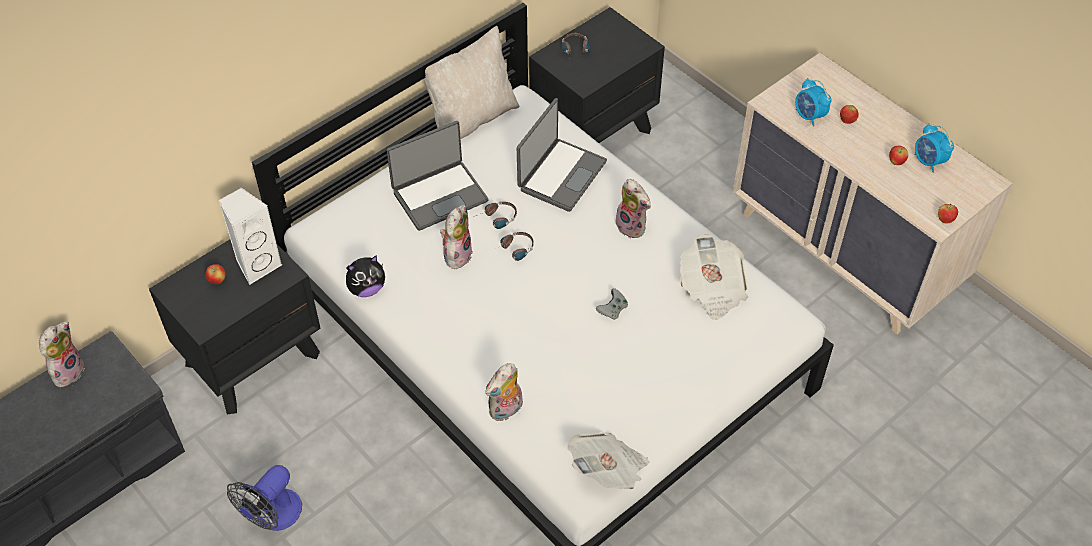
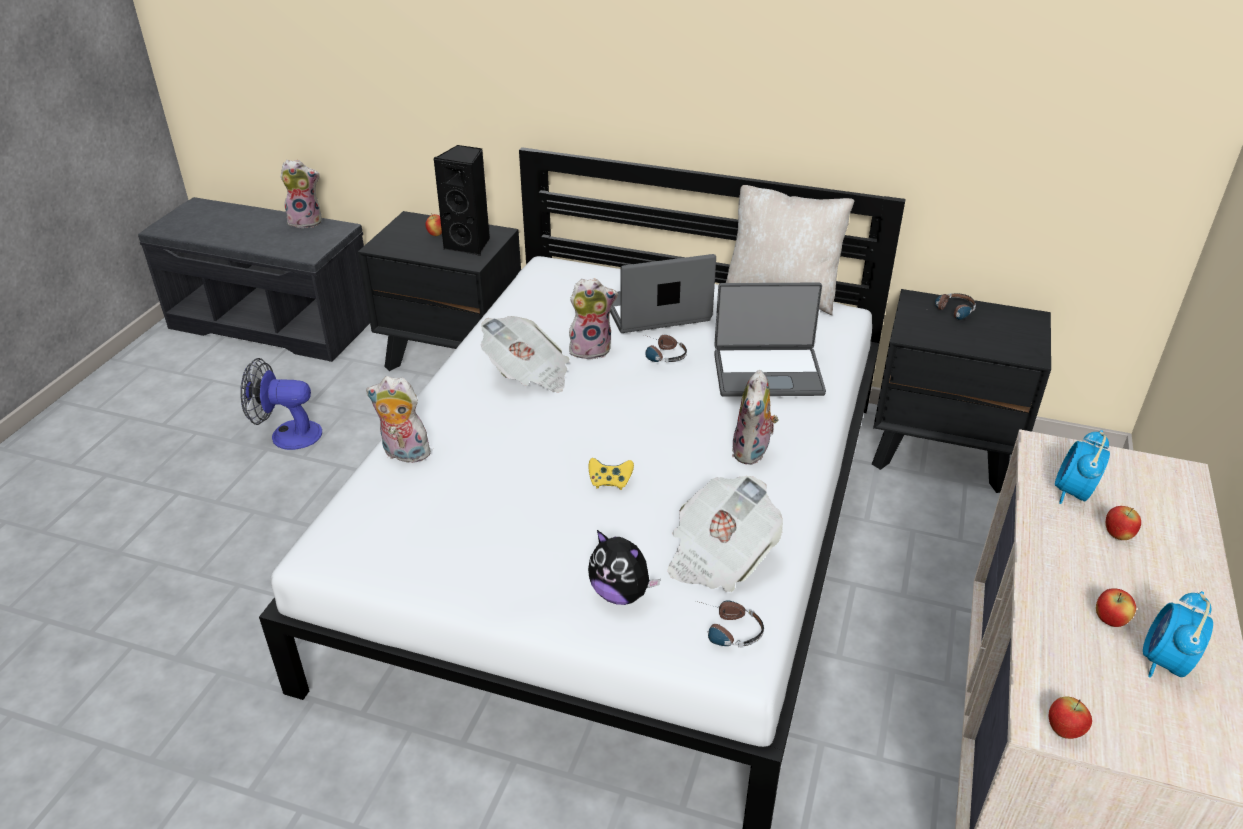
camera: 60 degrees right, 15 degrees down
(257, 264) = (470, 245): white speaker -> black speaker
(366, 289) = (500, 315): plush toy -> plush toy (621, 593)
(439, 195) = (657, 312): laptop -> laptop turned 135 degrees clockwise
(513, 251) = (627, 380): headphones -> headphones (725, 630)
(608, 470) = (362, 565): newspaper -> newspaper (528, 374)
(612, 310) = (610, 482): grey game controller -> yellow game controller

